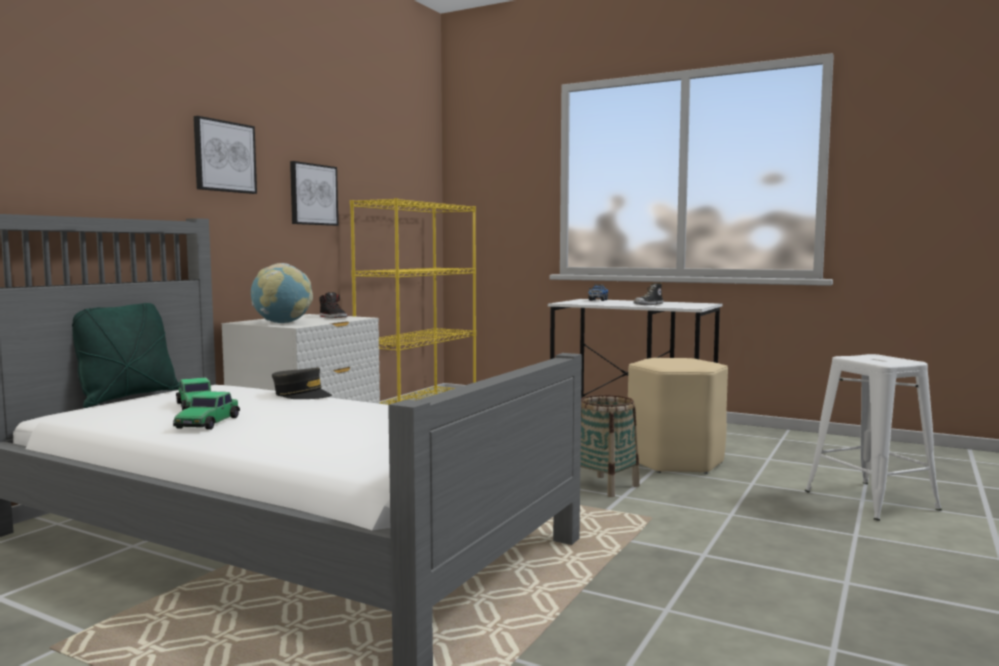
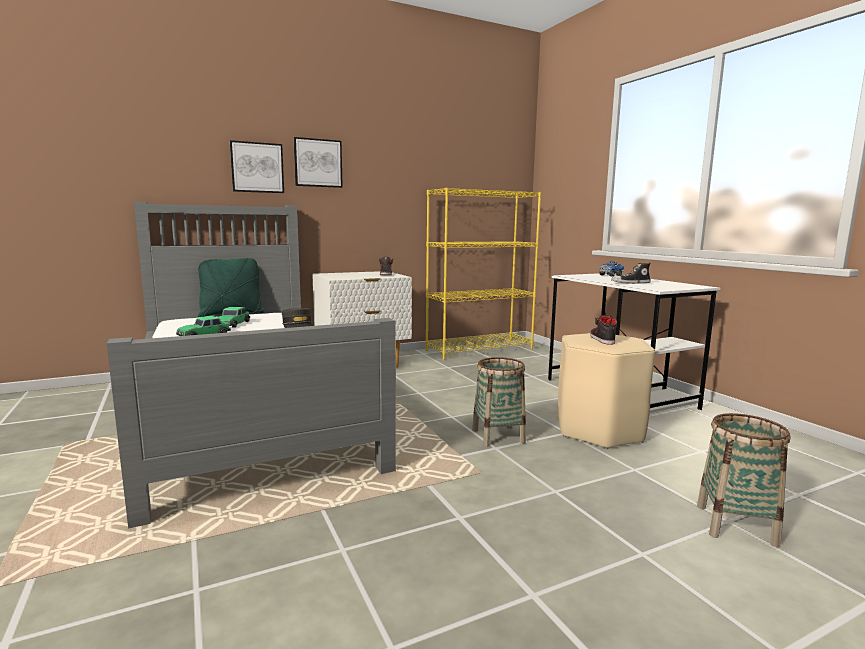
camera: 35 degrees right, 5 degrees up
(282, 323) = (339, 276): globe -> none
(313, 194) = (395, 186): picture -> picture (257, 167)
(672, 362) = (601, 339): none -> black shoe
(869, 500) = (736, 525): white stool -> basket

